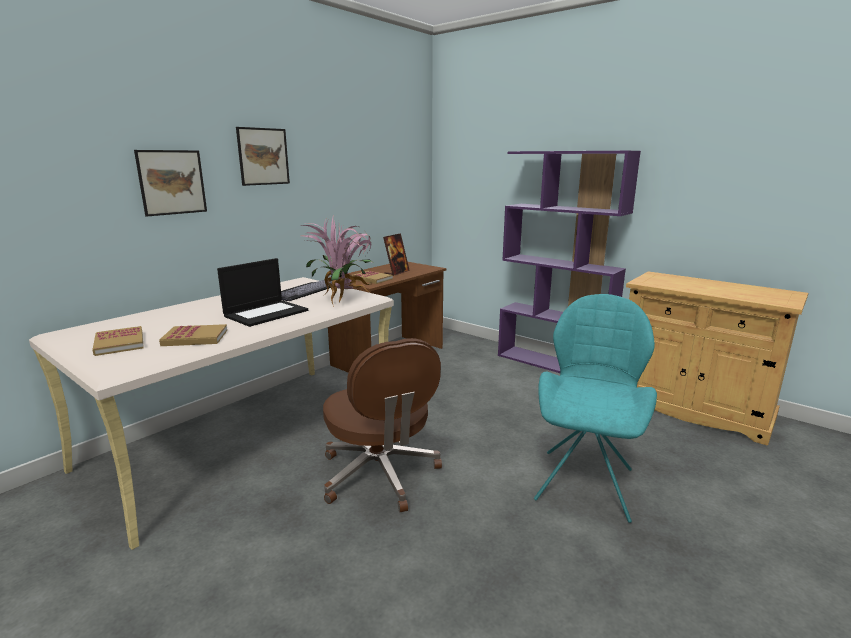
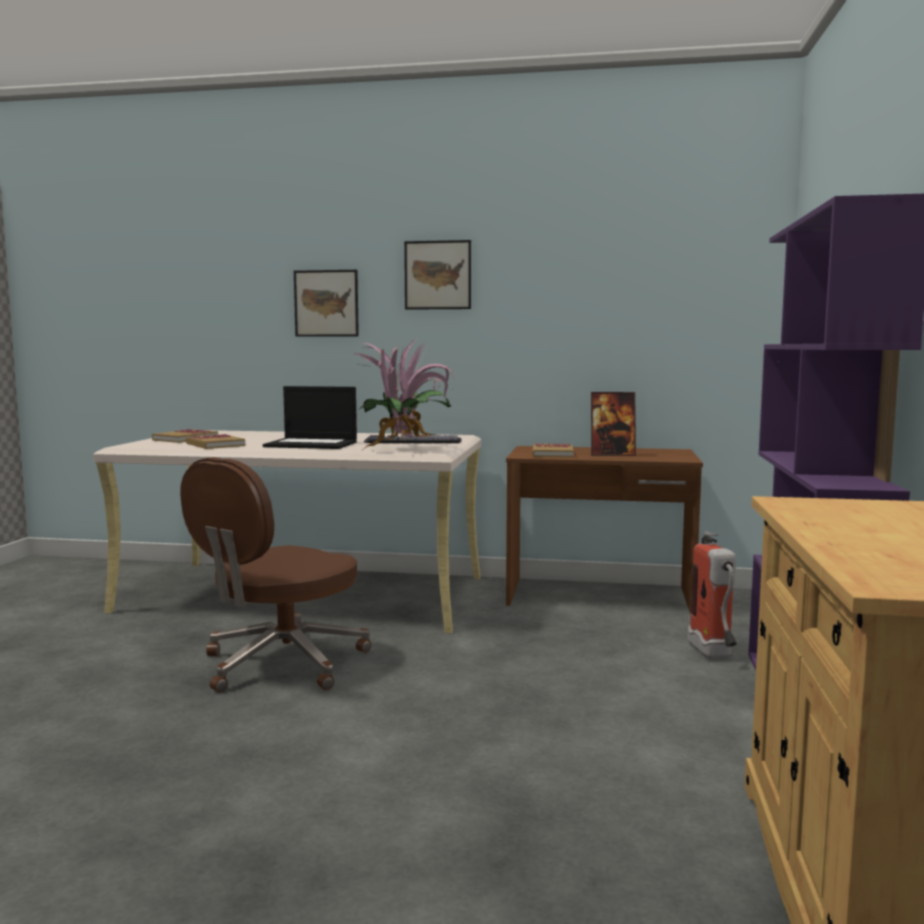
camera: 60 degrees right, 10 degrees down
(492, 361) = (714, 655): none -> fire extinguisher
(585, 481) = (381, 795): turquoise chair -> none

